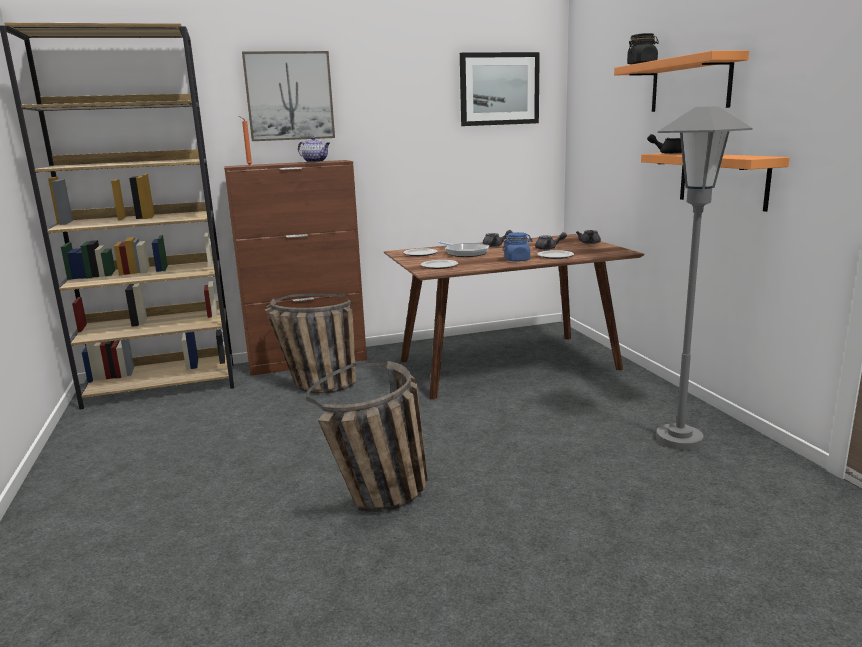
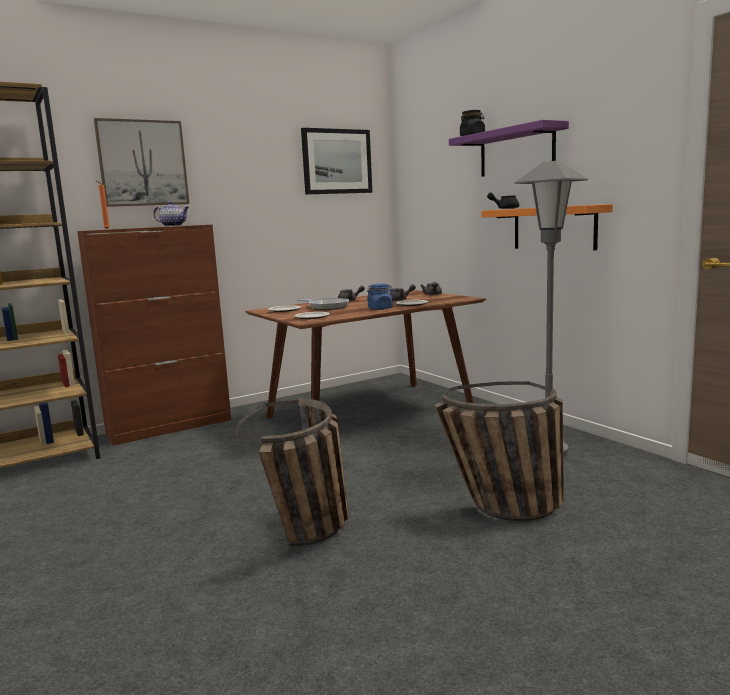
camera: 15 degrees left, 5 degrees down
(311, 385) = (184, 447): basket -> basket (501, 510)
(690, 84) = (516, 151): orange shelf -> purple shelf

